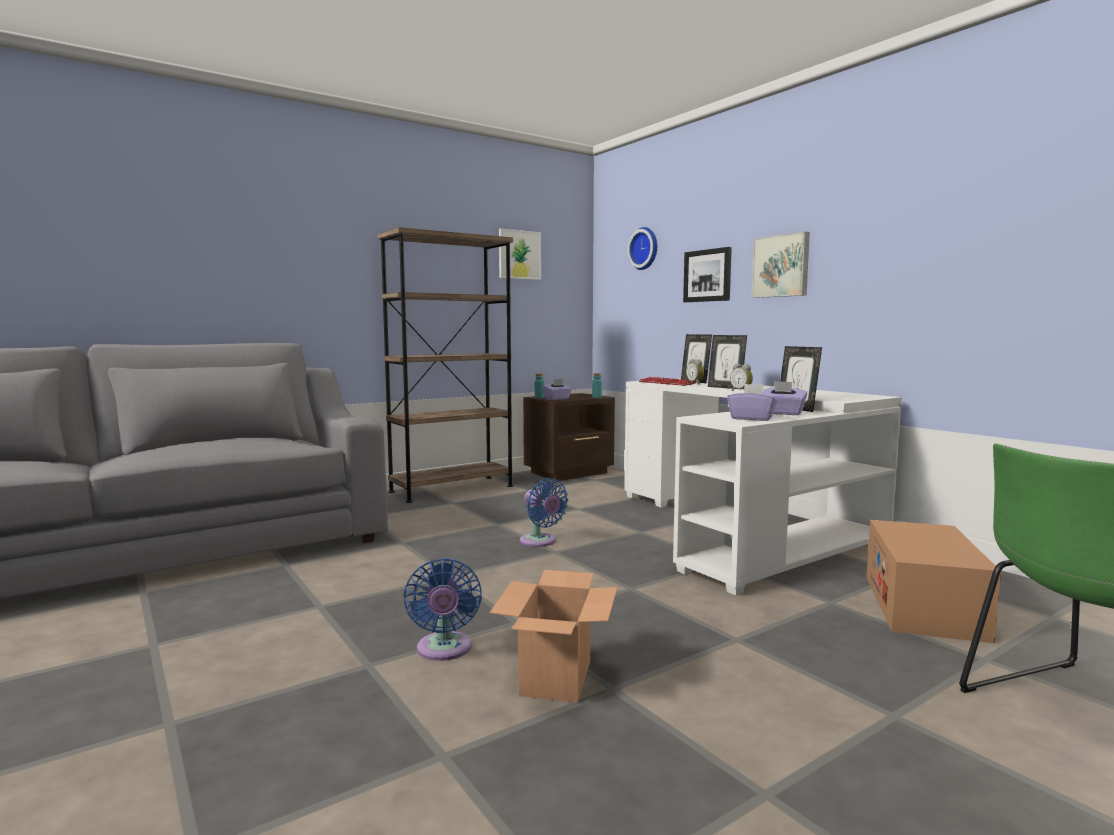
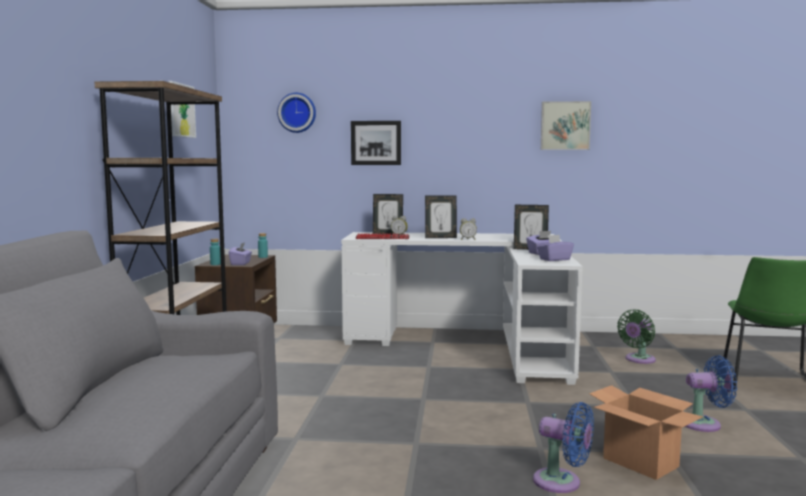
camera: 50 degrees left, 0 degrees up
(540, 542) = (393, 396): blue fan -> blue fan (704, 424)
(781, 266) = (451, 140): picture -> picture (565, 125)
(923, 606) = (638, 360): cardboard box -> green fan

